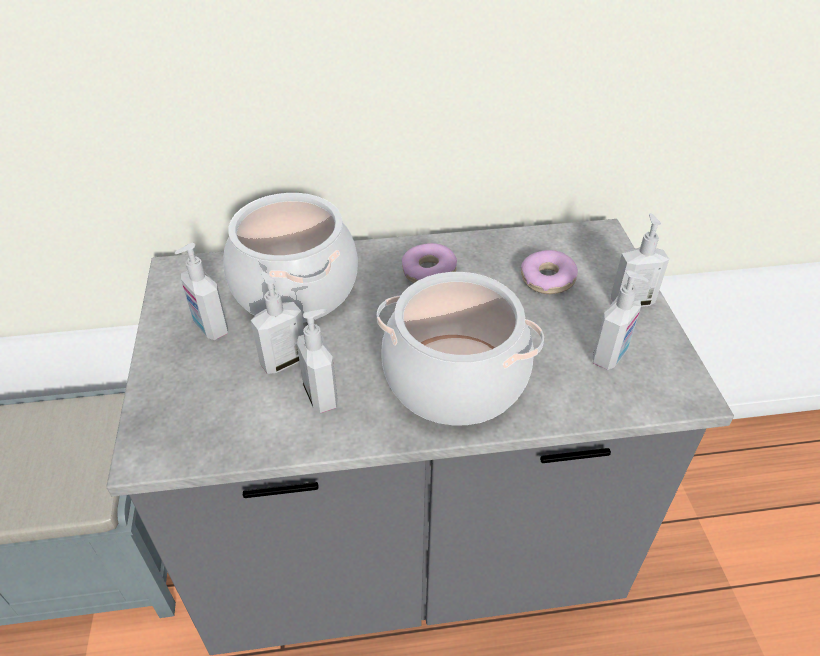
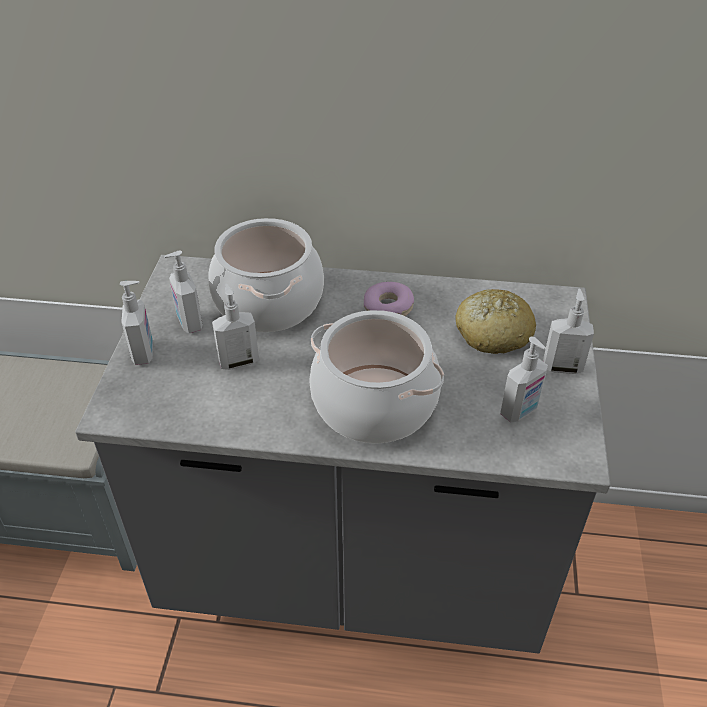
camera: 15 degrees right, 0 degrees up
(322, 395) = (259, 395): soap dispenser -> soap dispenser (144, 353)
(547, 279) = (492, 333): donut -> bread

